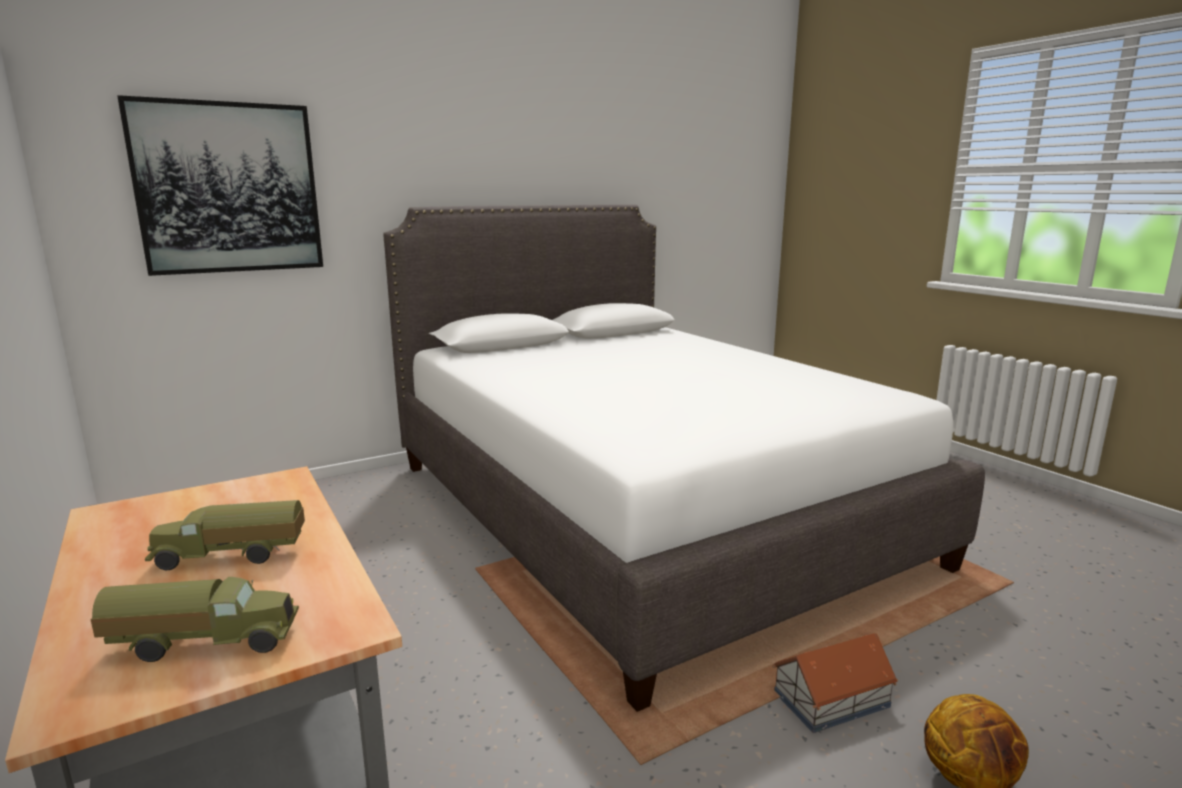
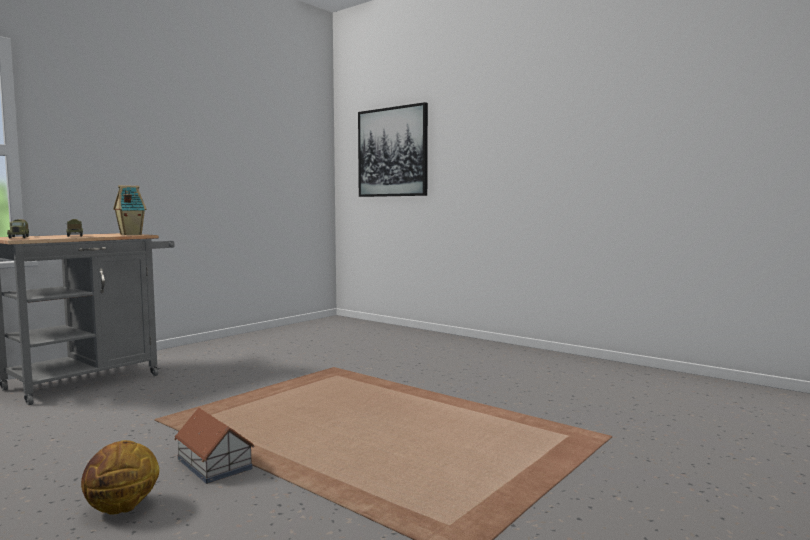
camera: 70 degrees right, 10 degrees down
(243, 493) = (130, 234): none -> toy house
(640, 510) = (459, 391): white bed -> none

